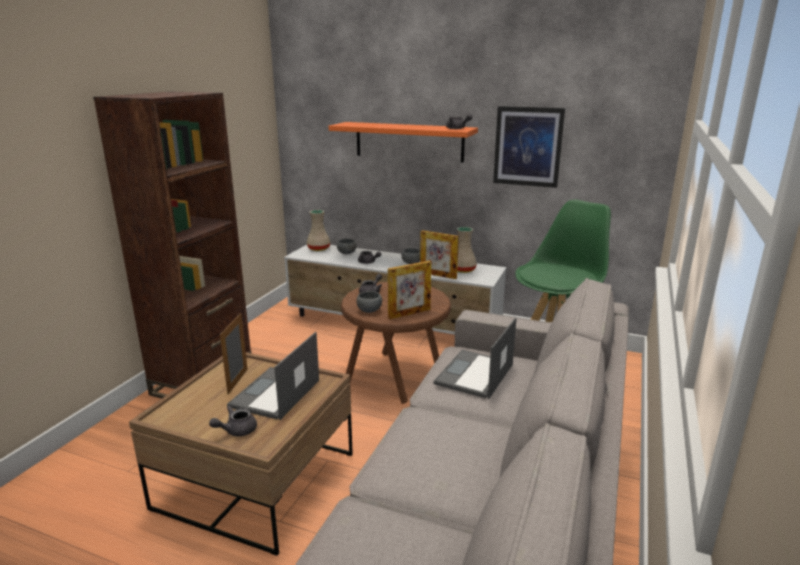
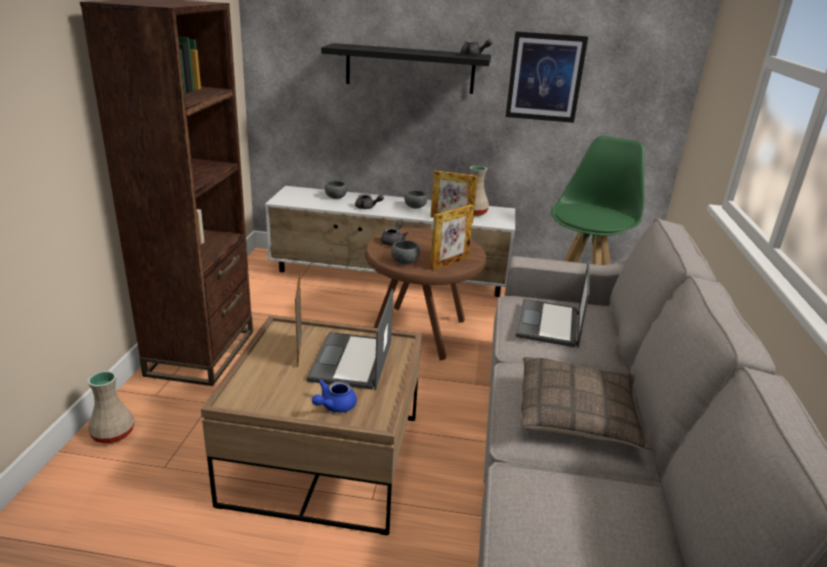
camera: 15 degrees left, 5 degrees up
(236, 430) = (334, 406): grey teapot -> blue teapot
(318, 249) = (299, 193): beige vase -> beige vase (112, 434)
(409, 141) = (409, 68): orange shelf -> black shelf
(448, 461) = (578, 414): none -> pillow

